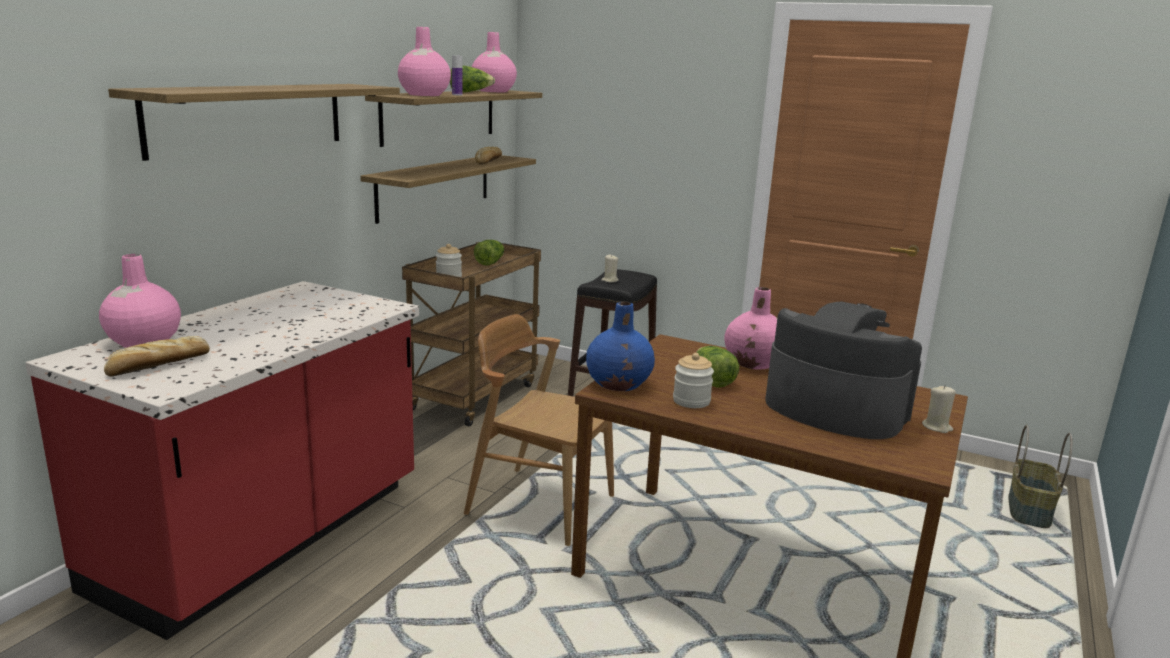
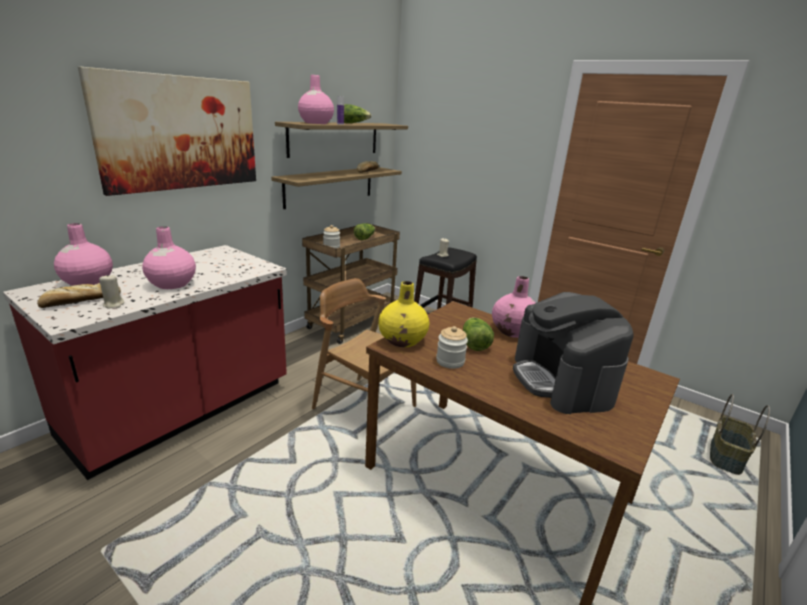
camera: 10 degrees right, 5 degrees up
(249, 117) = (180, 133): shelf -> picture
(493, 91) = (373, 123): pink vase -> pink vase (171, 284)
(619, 383) = (403, 340): blue vase -> yellow vase
(834, 409) = (562, 380): coffee machine -> coffee machine turned 150 degrees counterclockwise
(937, 427) = (645, 408): beige candle -> beige candle (114, 304)

